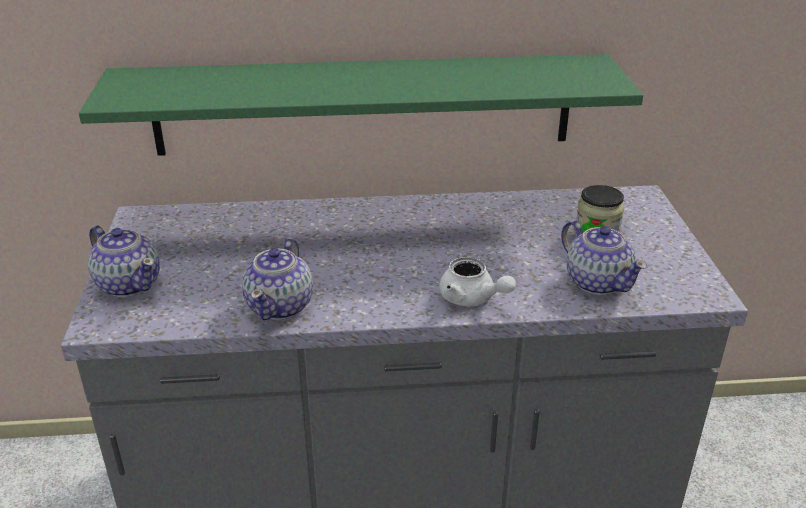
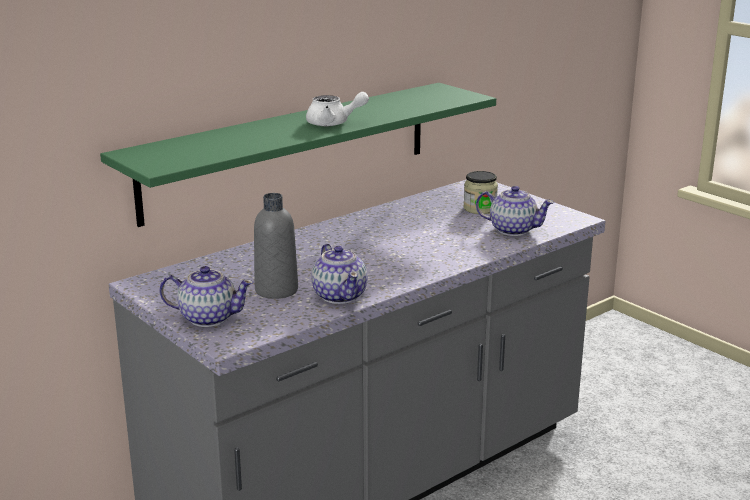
camera: 35 degrees left, 10 degrees down
(234, 273) = (276, 290): none -> grey bottle
(472, 299) = (454, 257): white teapot -> white teapot (333, 123)

